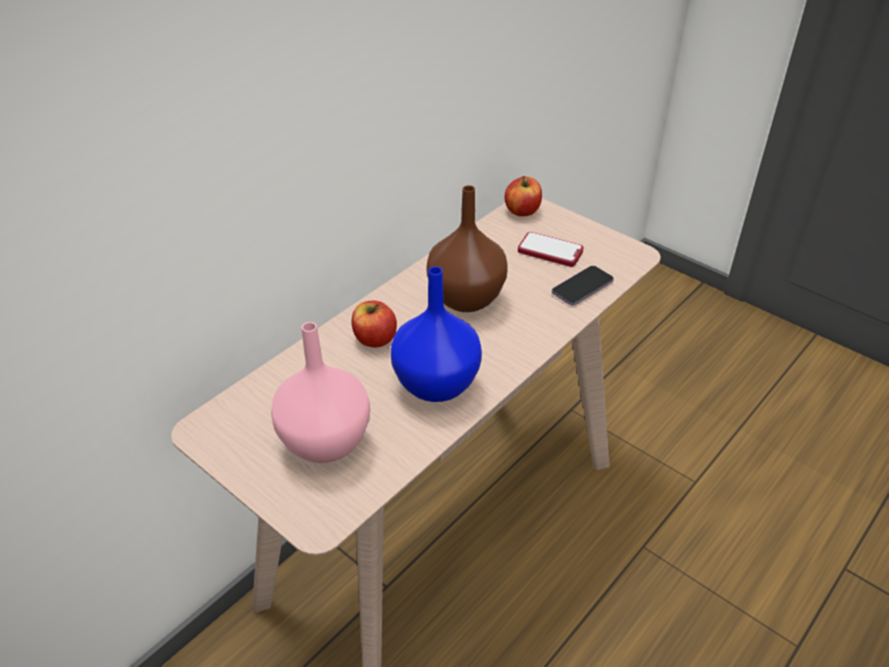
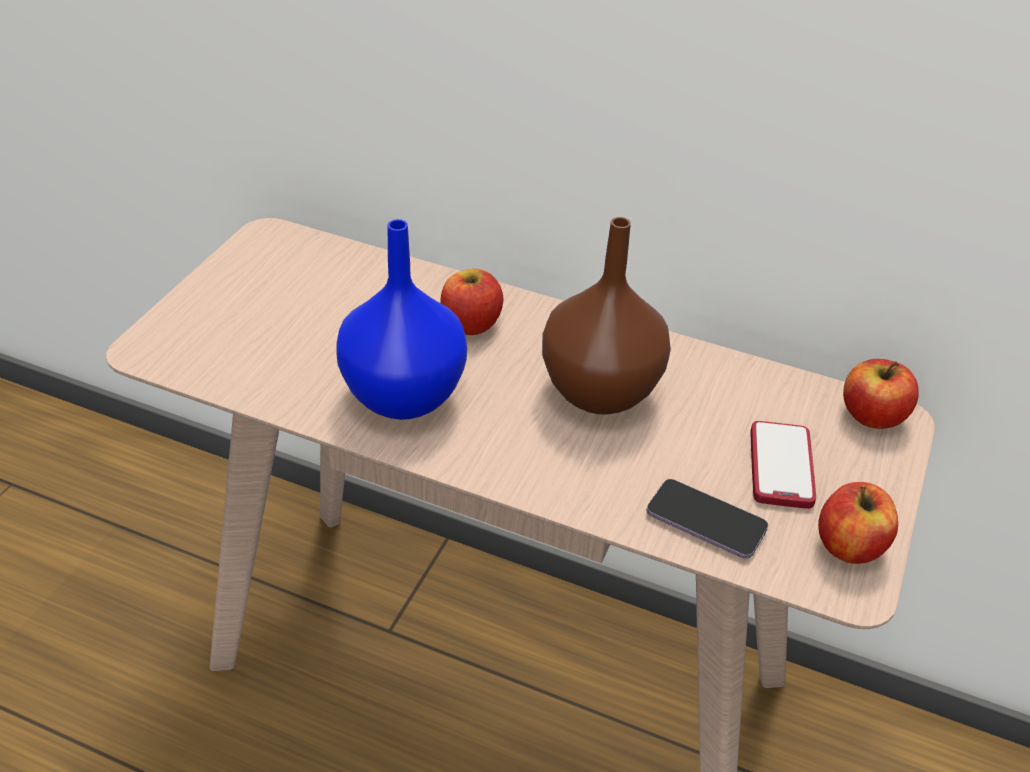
camera: 70 degrees right, 0 degrees up
(327, 442) = (273, 327): pink vase -> none
(610, 247) = (850, 546): none -> apple

